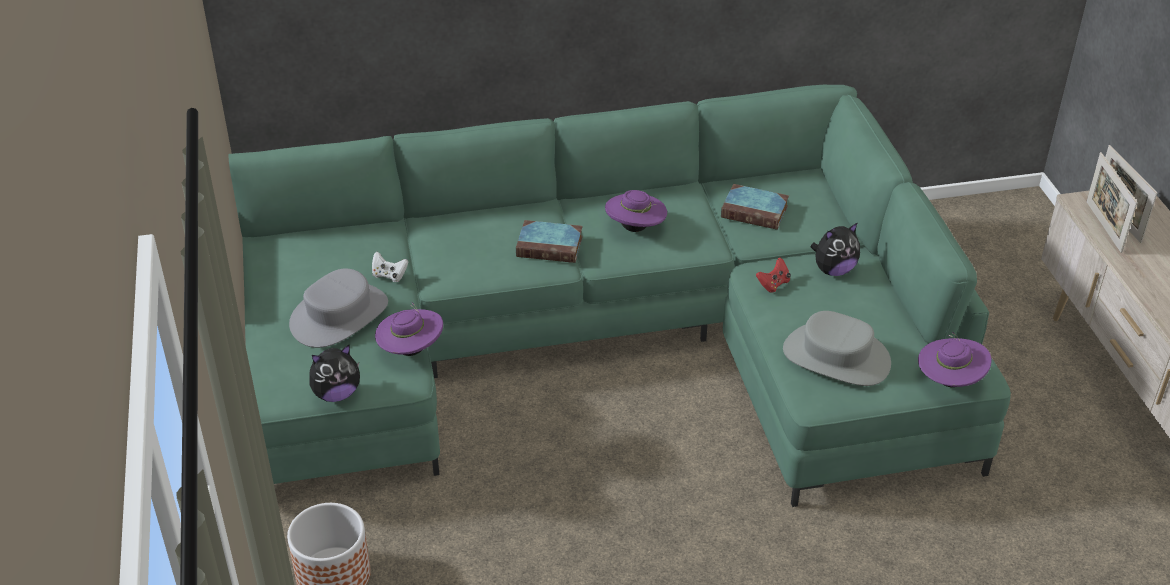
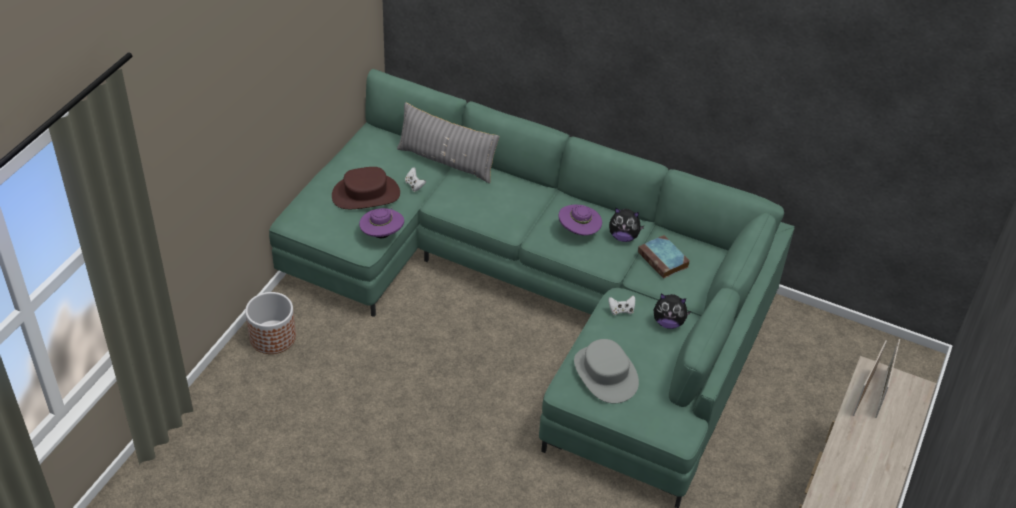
camera: 35 degrees right, 5 degrees up
(336, 394) = (322, 237): plush toy -> plush toy (623, 237)
(339, 316) = (366, 194): grey hat -> brown hat
(398, 231) = (446, 161): none -> grey pillow
(551, 246) = (519, 216): book -> none
(773, 284) = (621, 310): red game controller -> white game controller
(949, 381) = (656, 427): purple hat -> none

